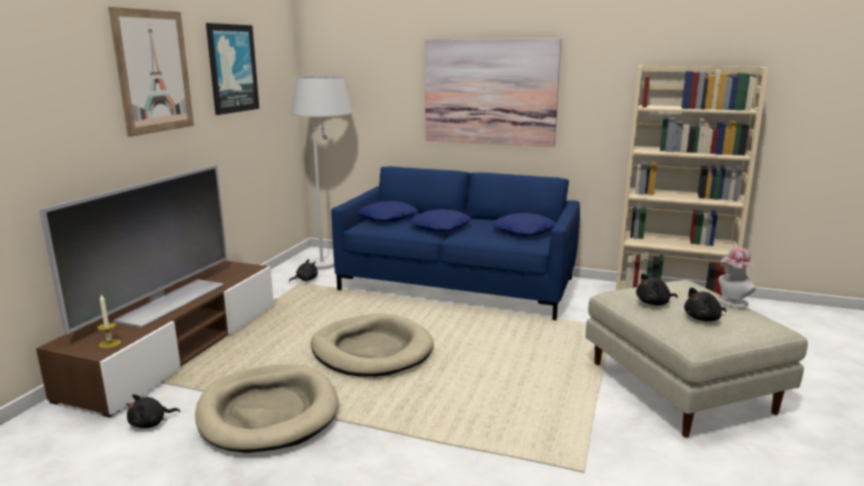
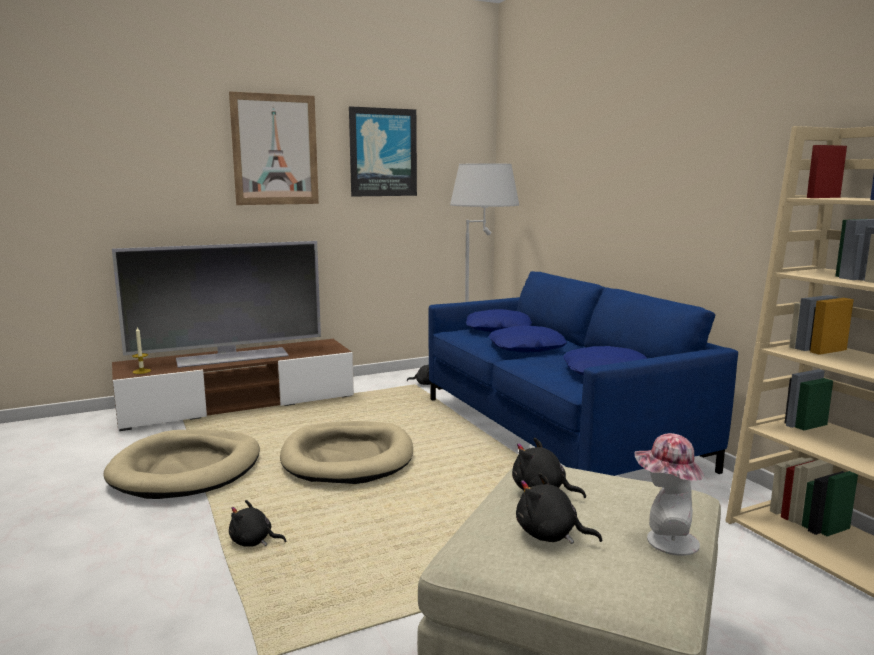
camera: 45 degrees right, 5 degrees down
(150, 423) = (125, 444): black plush toy -> black plush toy (253, 542)
(490, 92) = (648, 180): picture -> none

